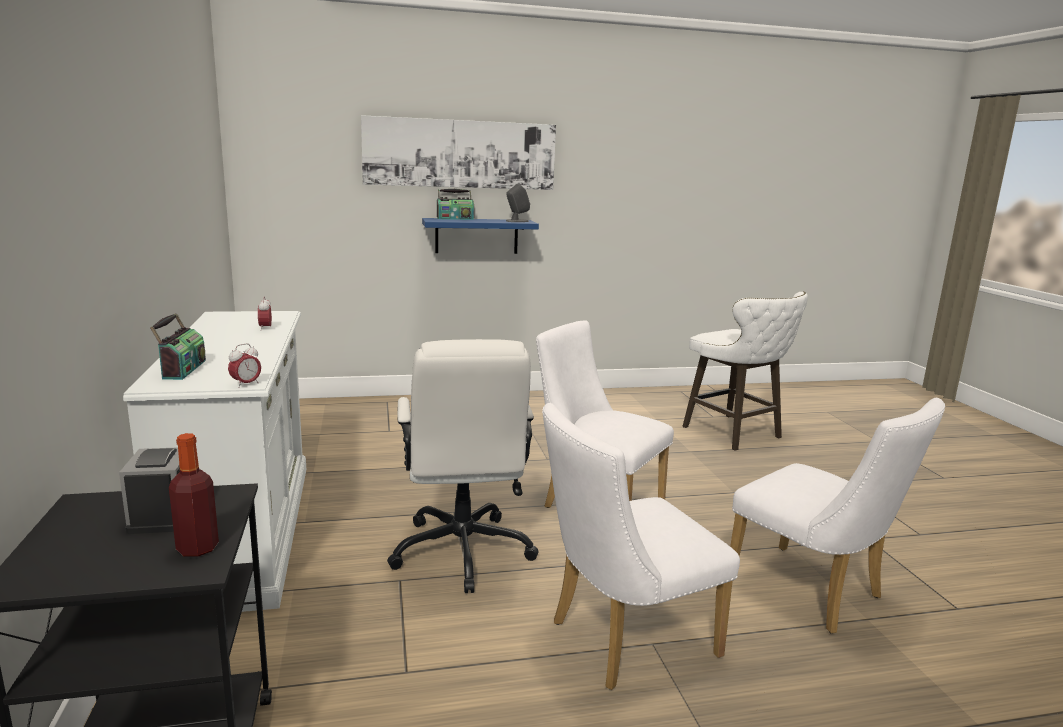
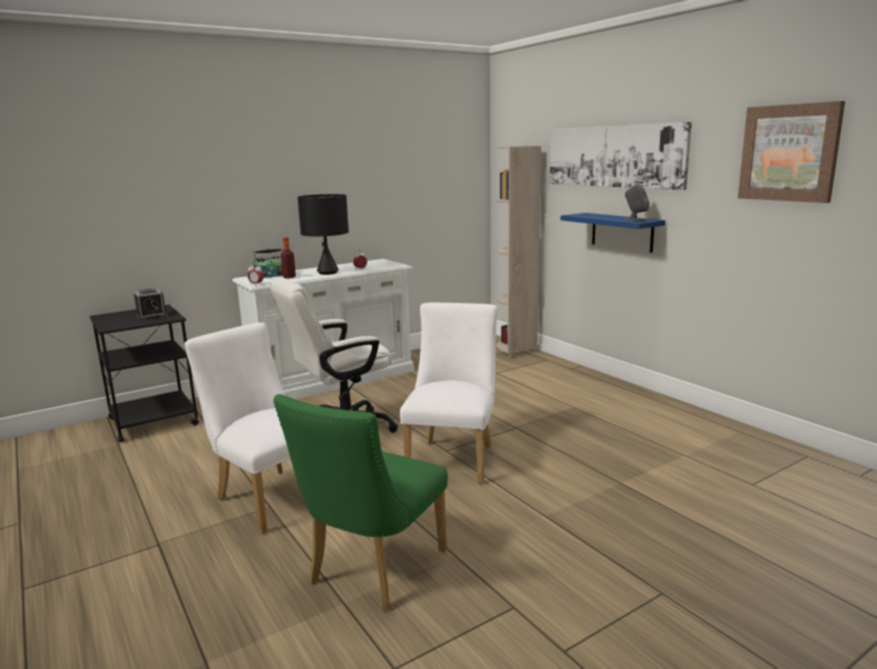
camera: 70 degrees right, 0 degrees up
(197, 548) = (124, 324): bottle -> bottle (289, 277)
(249, 343) = (328, 273): none -> black table lamp
(332, 407) = (513, 351): none -> beige bookcase
(455, 218) = (601, 215): radio -> none
(644, 158) = (789, 153): none -> picture
(735, 433) = (716, 503): white stool -> none
(814, 593) = (371, 571): white chair -> green chair

